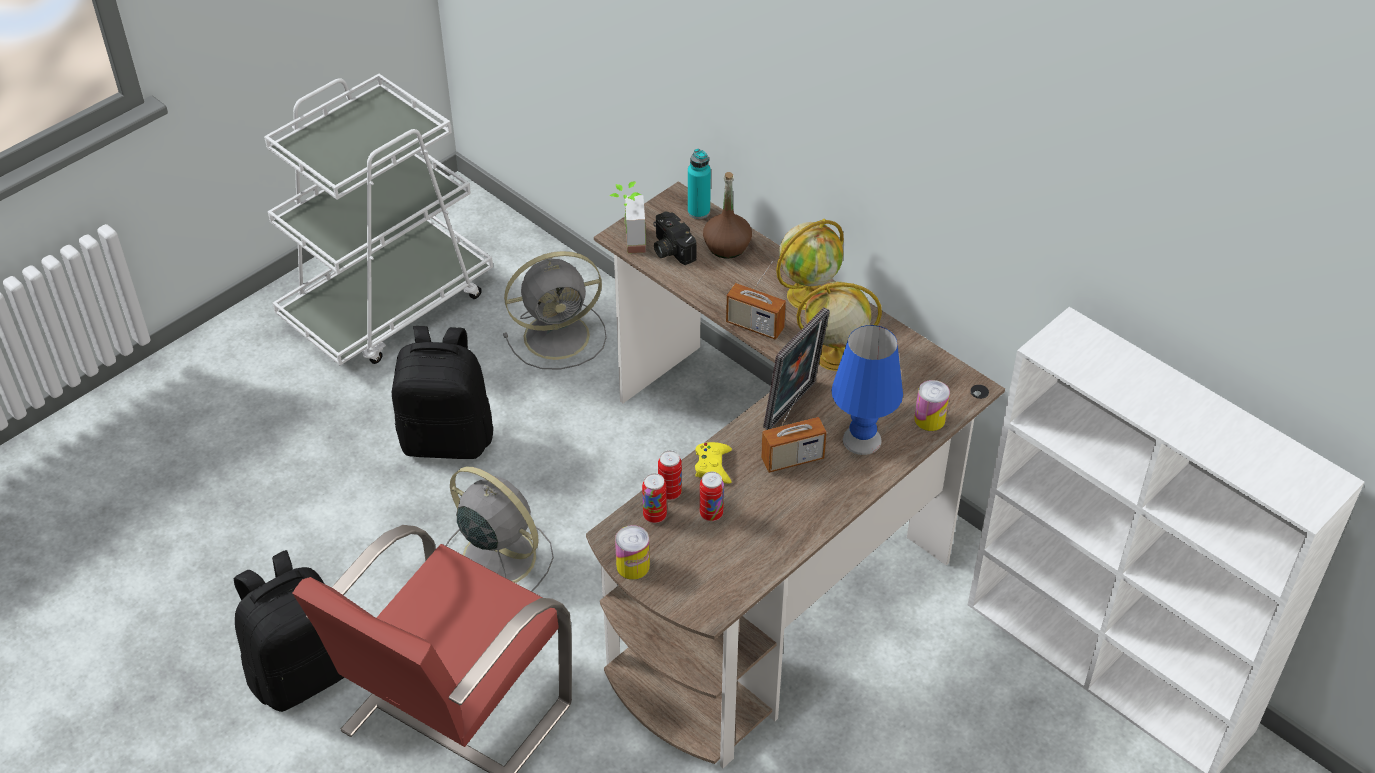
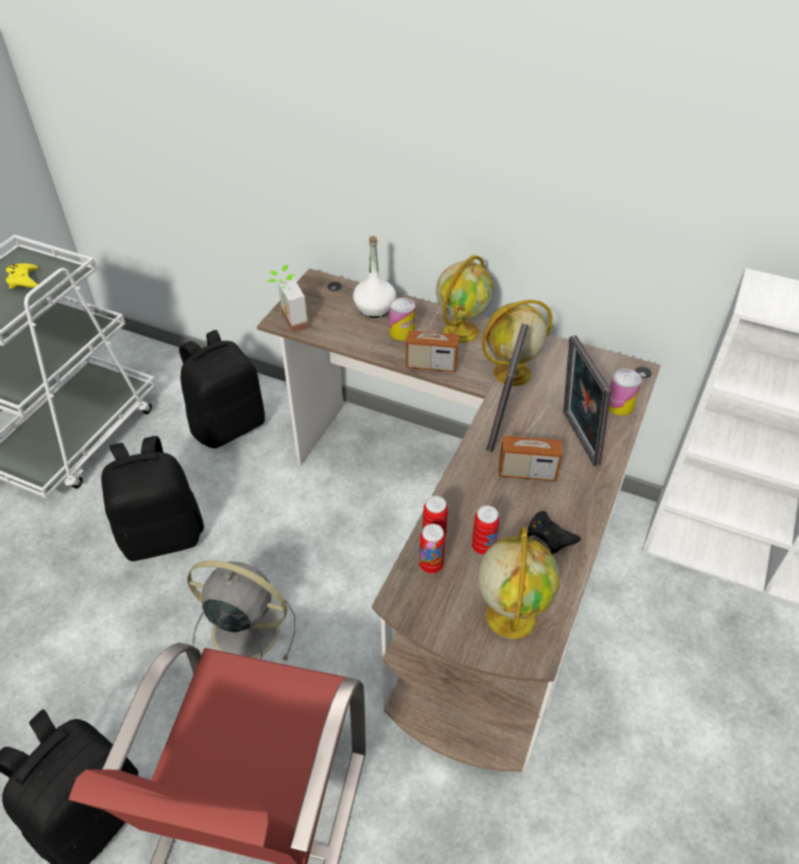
camera: 20 degrees left, 0 degrees up
(559, 335) = (228, 425): grey fan -> black backpack
(633, 566) = (435, 626): can -> can (402, 332)
(670, 249) = (327, 321): camera -> none
(698, 211) = (338, 287): turquoise bottle -> none
(704, 576) = (510, 614): none -> globe
(713, 466) = (460, 499): yellow game controller -> yellow game controller (24, 280)
(727, 246) = (375, 308): brown bottle -> white bottle
(780, 522) = (550, 536): none -> black game controller
(792, 459) = (527, 472): radio -> radio turned 45 degrees clockwise
(862, 440) = (576, 438): blue table lamp -> picture frame

